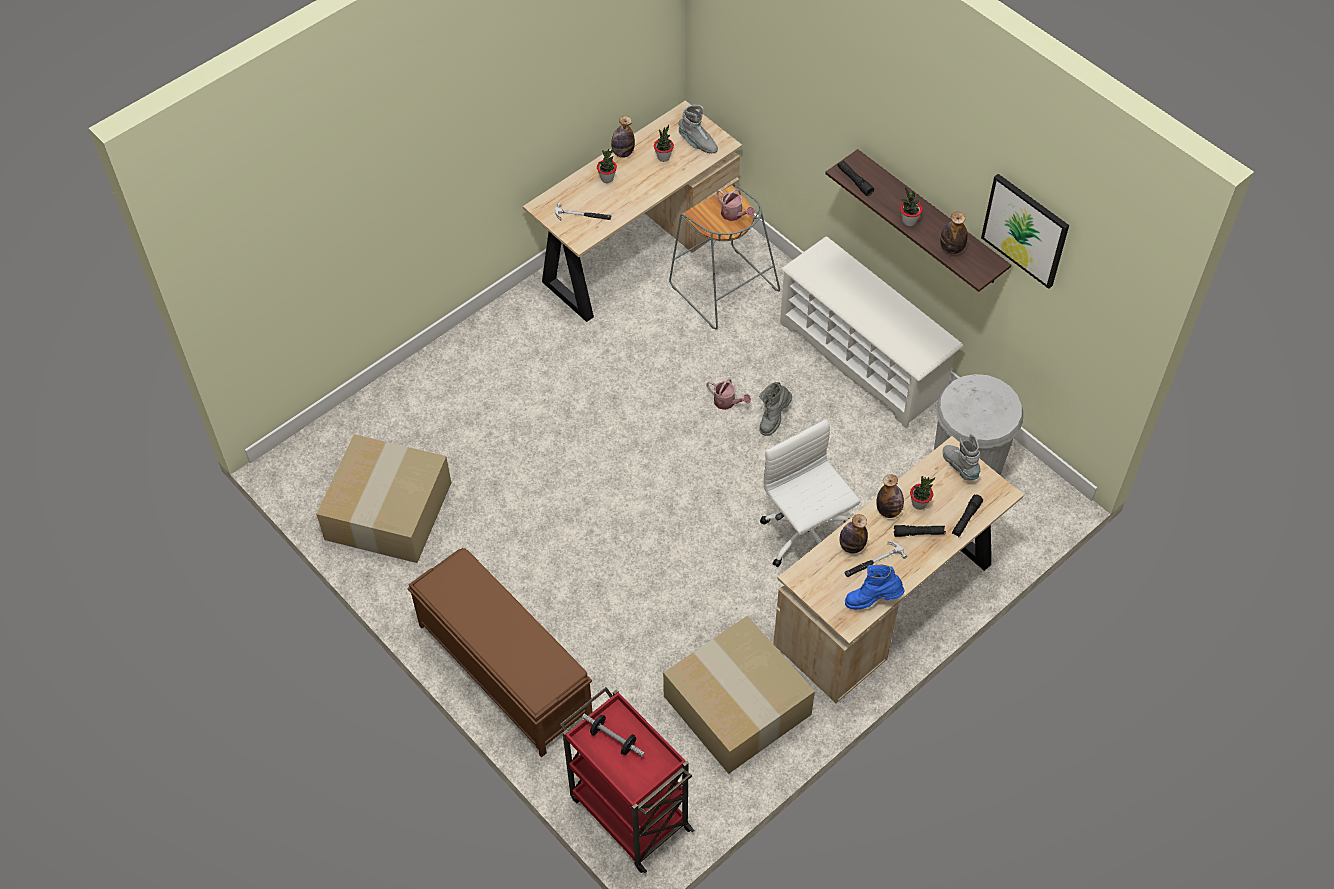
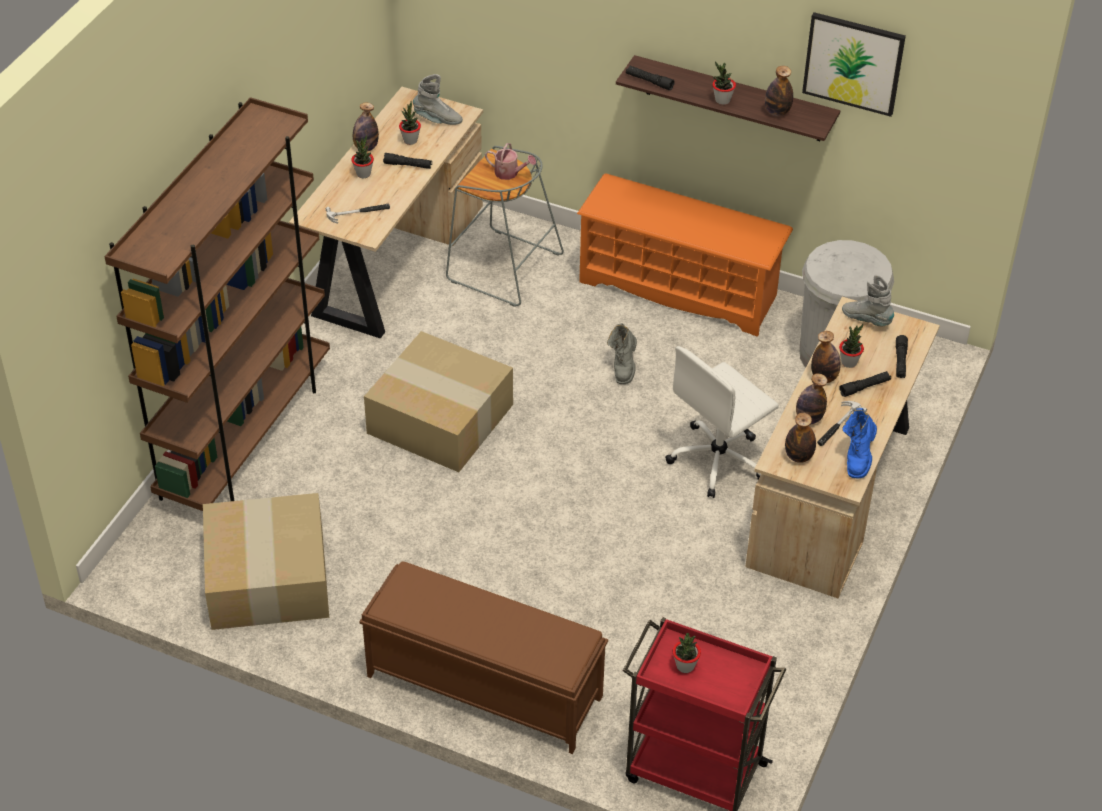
camera: 25 degrees left, 10 degrees down
(436, 375) = (246, 435): none -> brown bookcase
(613, 739) = (685, 666): dumbbell -> potted plant
(648, 181) = (408, 165): none -> black flashlight
(727, 402) = (569, 367): watering can -> none
(734, 705) = (740, 634): cardboard box -> cardboard box (438, 419)
(806, 536) = (719, 460): white office chair -> white office chair turned 75 degrees counterclockwise
(821, 579) = (798, 456): none -> bottle
(863, 358) = (679, 289): white shoe rack -> orange shoe rack
(872, 600) = (858, 458): blue boot -> blue boot turned 45 degrees counterclockwise

